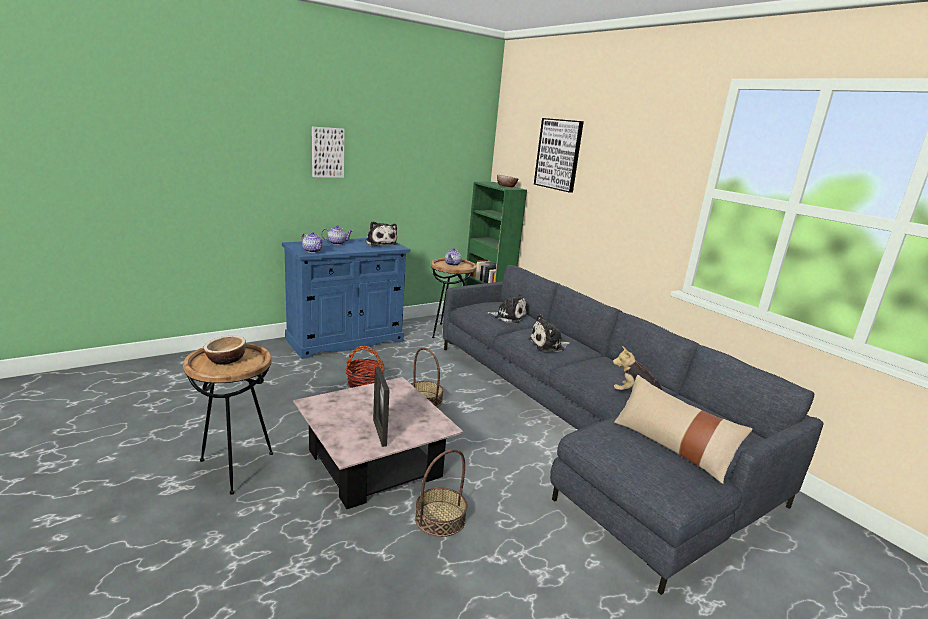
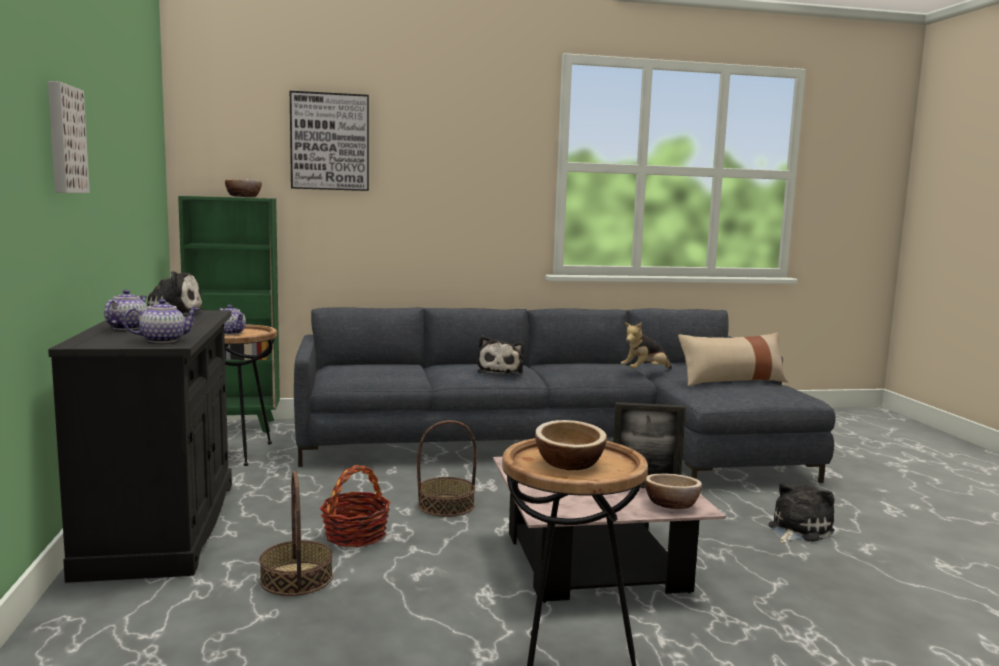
camera: 65 degrees left, 10 degrees down
(345, 340) = (161, 527): blue cabinet -> black cabinet
(349, 444) = (671, 504): none -> bowl
(440, 518) = (717, 543): basket -> basket (297, 578)
(508, 317) = (395, 369): plush toy -> plush toy (797, 530)

